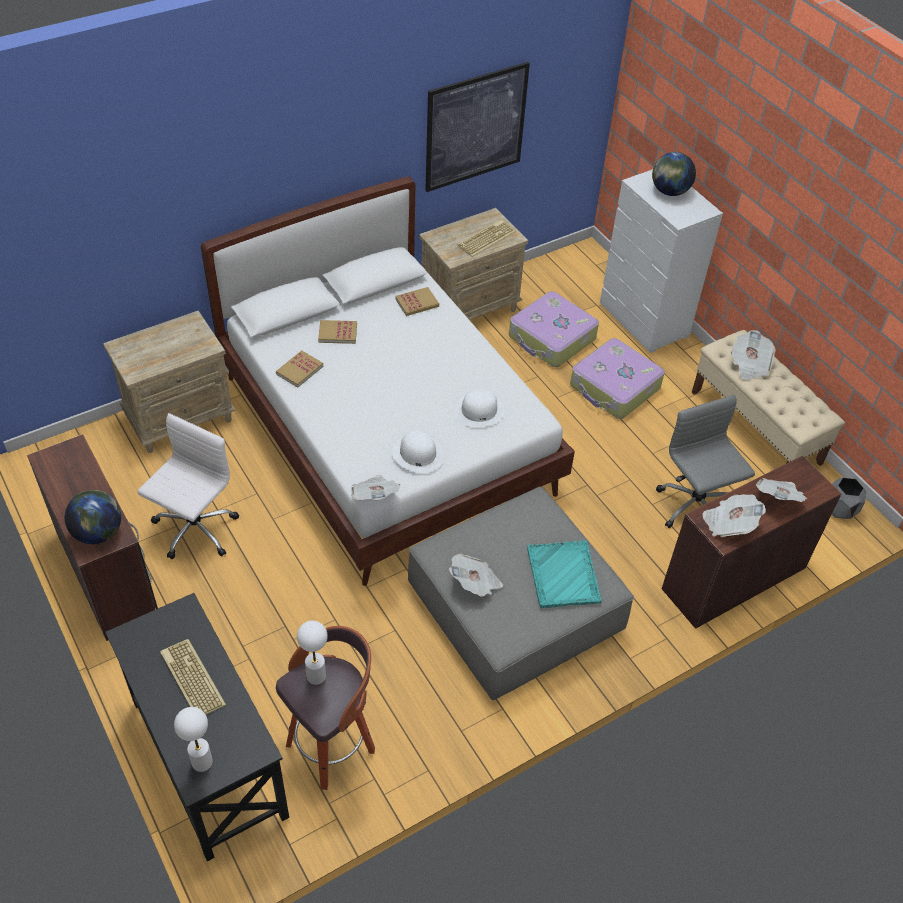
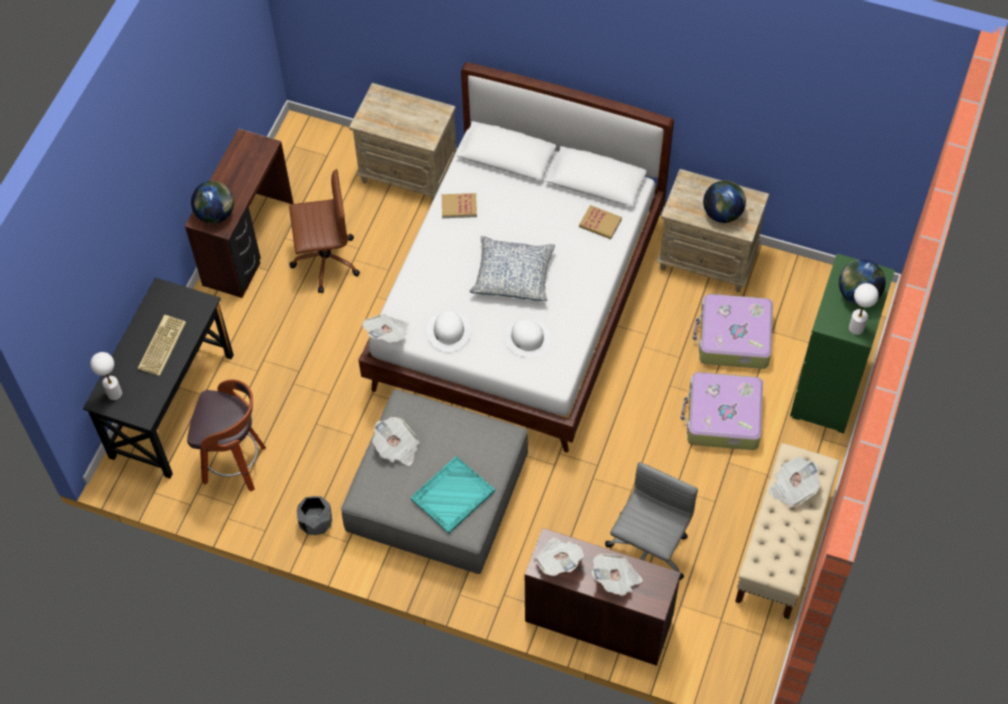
camera: 55 degrees right, 10 degrees up
(194, 530) = (325, 261): white office chair -> brown office chair
(316, 676) = (223, 407): white table lamp -> white table lamp (856, 328)
(337, 333) = (518, 200): book -> none
(407, 381) = (513, 275): none -> pillow
(475, 127) = (754, 117): picture -> none
(486, 238) = (722, 213): keyboard -> globe
(644, 320) = (827, 389): white dresser -> green dresser
(839, 509) = (747, 658): grey planter -> grey planter (316, 522)

